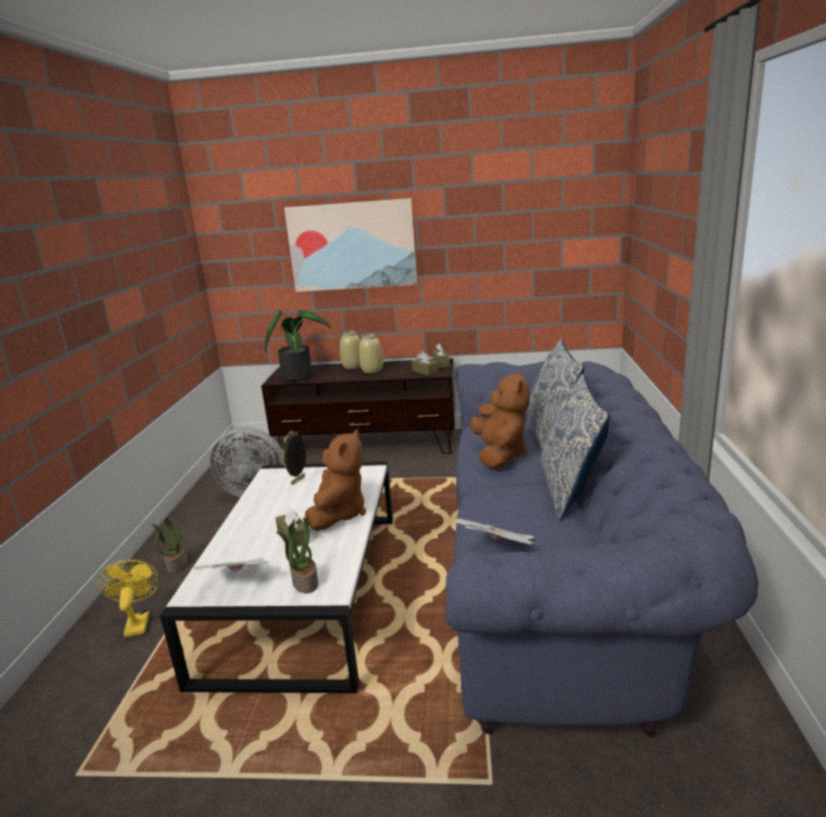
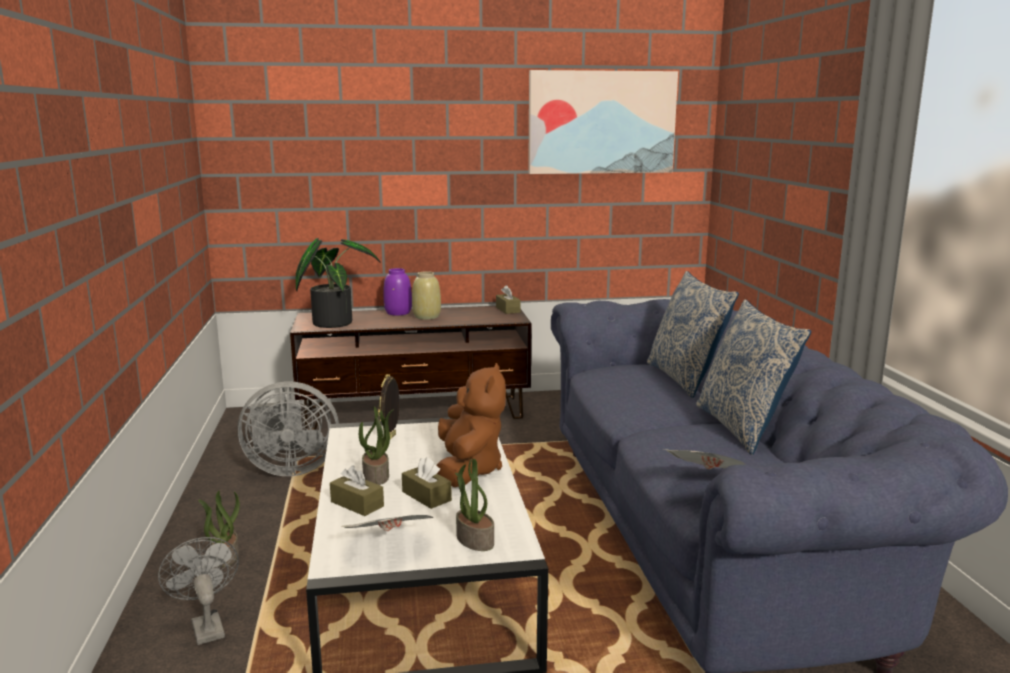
camera: 15 degrees left, 5 degrees down
(137, 622) = (206, 626): yellow fan -> grey fan
(267, 516) = (376, 476): none -> potted plant
(352, 246) = (403, 165): picture -> picture (601, 122)
(353, 366) = (398, 313): beige vase -> purple vase
(425, 371) = (495, 318): brown tissue box -> brown tissue box (357, 504)
(500, 455) = (641, 397): brown plush toy -> none

